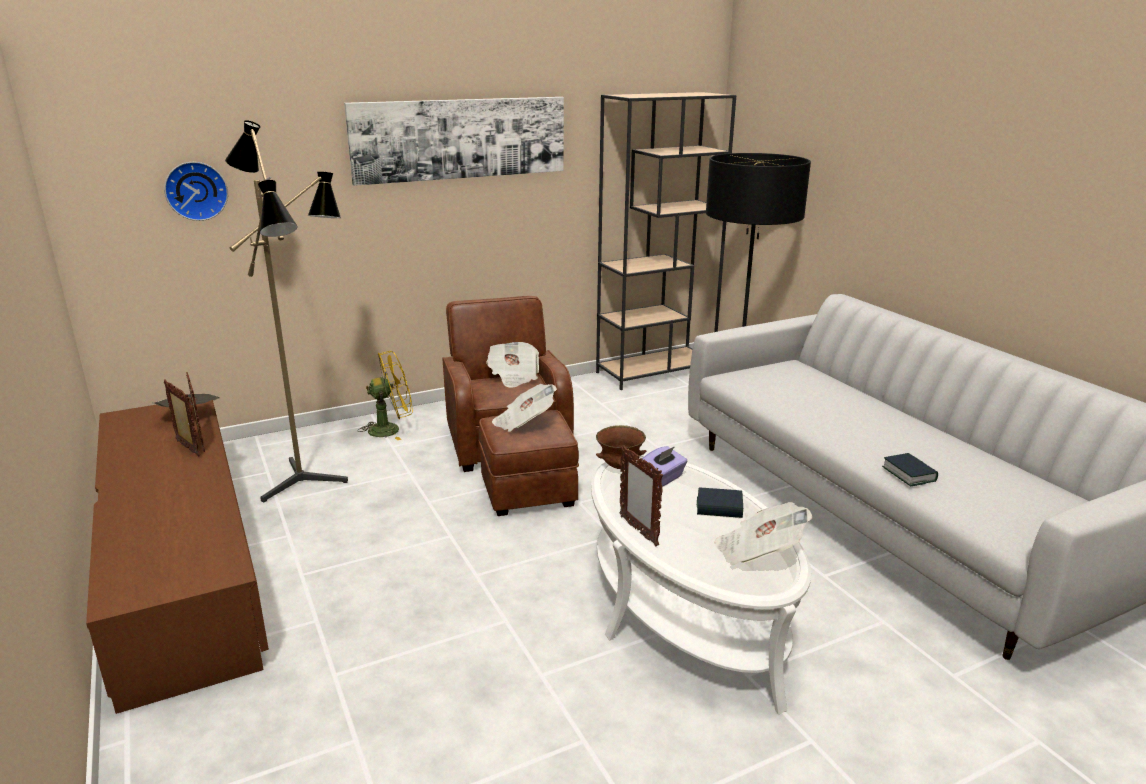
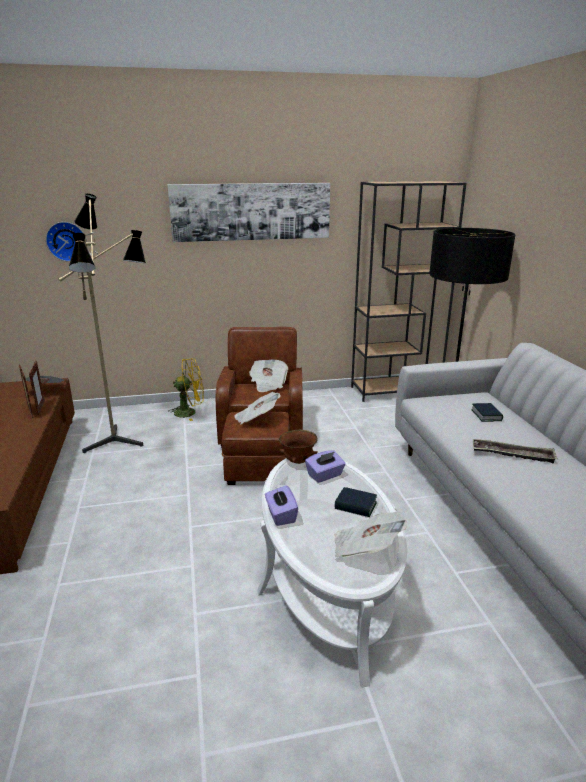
camera: 15 degrees right, 0 degrees up
(638, 531) = (281, 515): picture frame -> purple tissue box
(864, 427) = (512, 454): none -> tray
(909, 474) = (531, 500): book -> book (486, 415)

